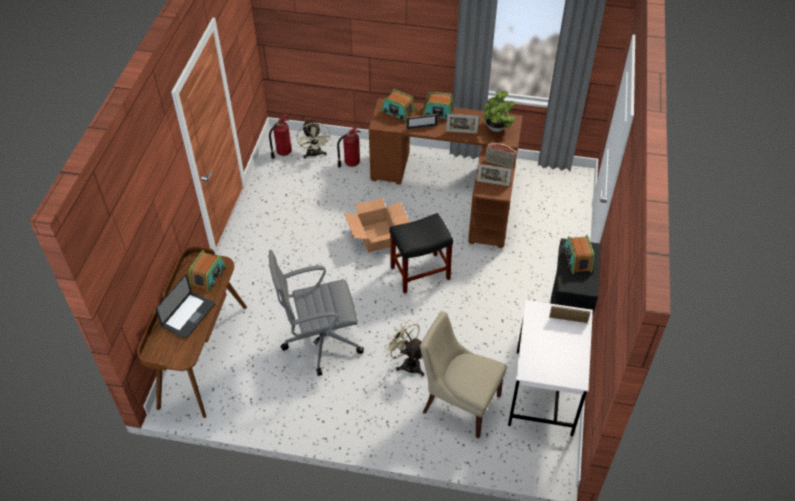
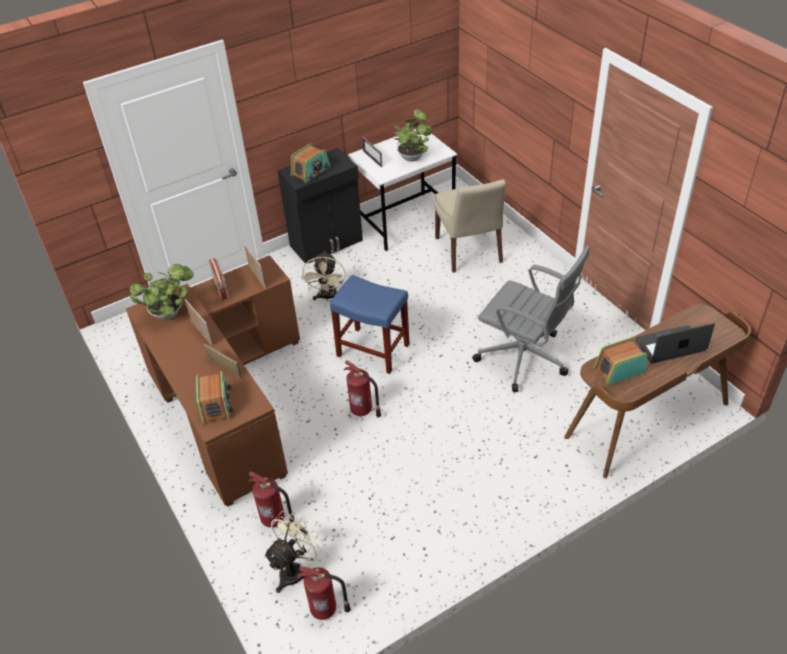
camera: 130 degrees left, 5 degrees down
(377, 236) = (362, 410): cardboard box -> fire extinguisher
(407, 363) = (473, 296): beige fan -> beige fan (327, 297)
(419, 273) = (374, 350): black stool -> blue stool
(438, 113) = (184, 371): radio -> none
(543, 346) = (412, 156): none -> potted plant

